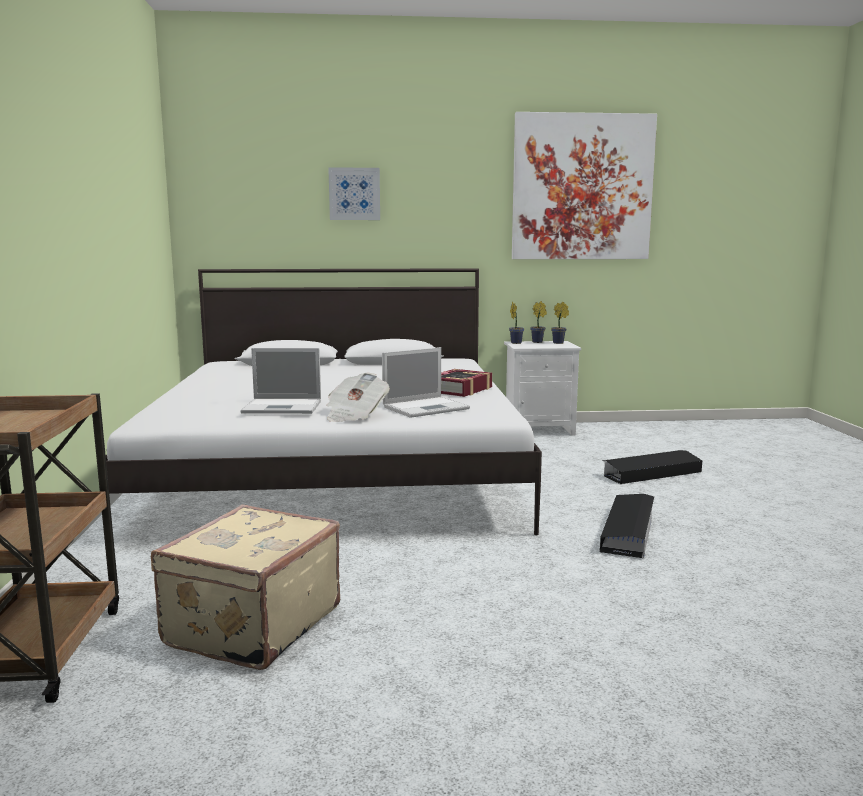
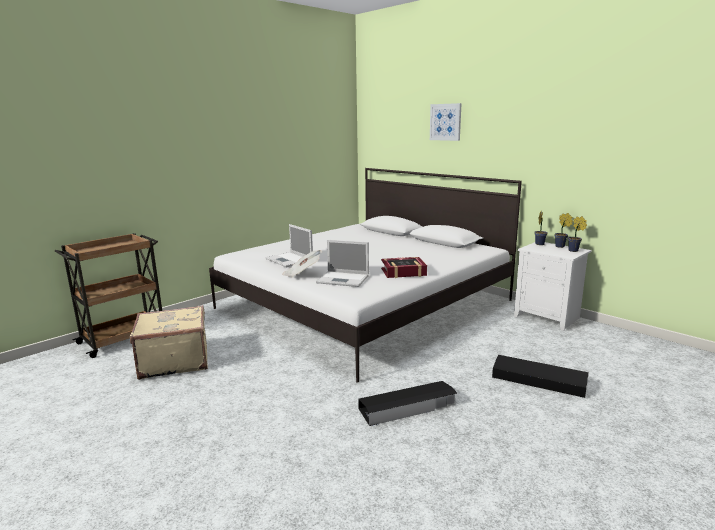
camera: 50 degrees right, 5 degrees up
(582, 187) = (619, 114): picture -> none

